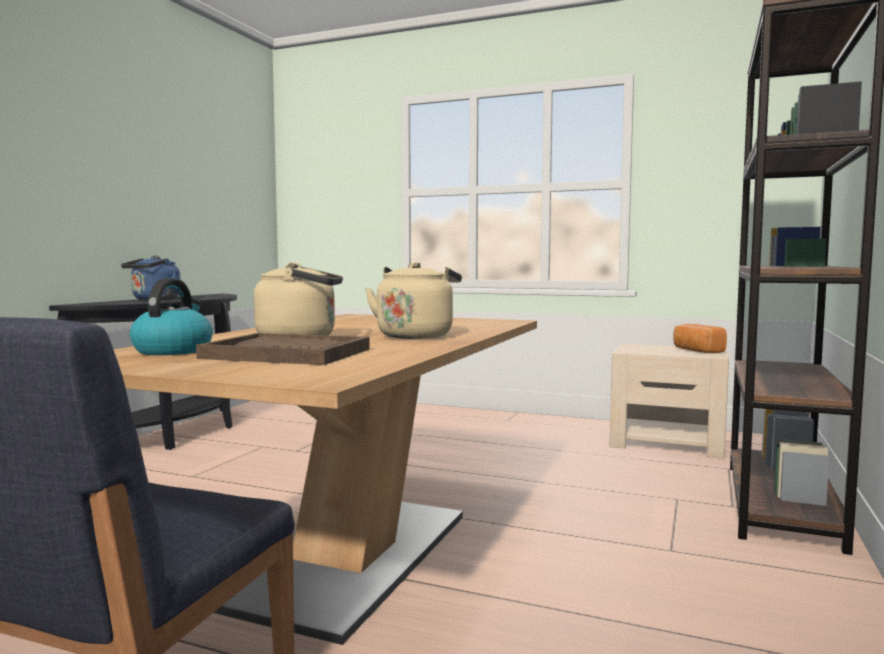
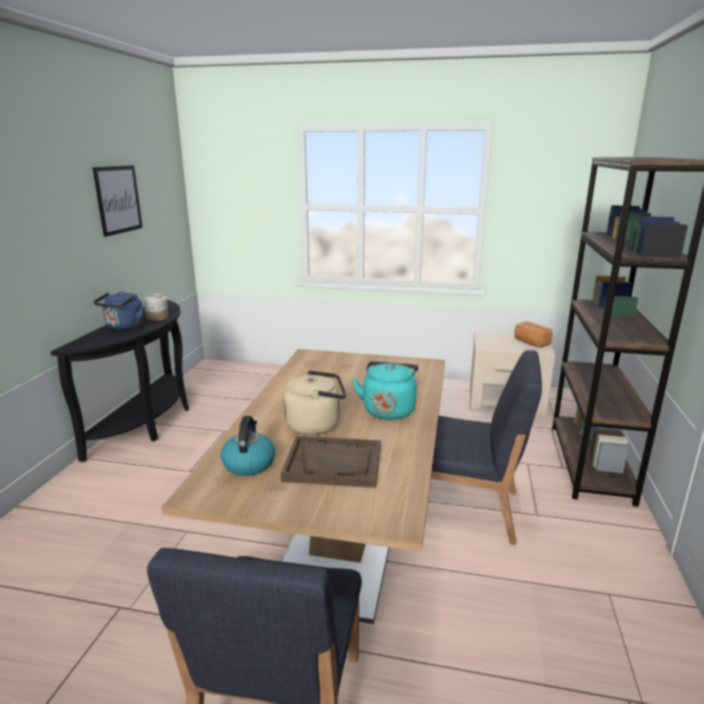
camera: 10 degrees left, 15 degrees up
(178, 164) = (118, 199): none -> picture
(200, 298) = (157, 318): none -> jar
(416, 335) = (388, 409): beige kettle -> turquoise kettle
(561, 536) = (468, 509): none -> blue chair

